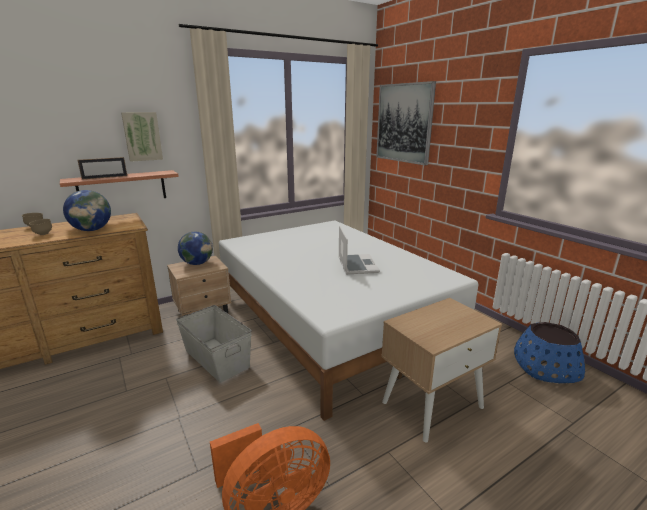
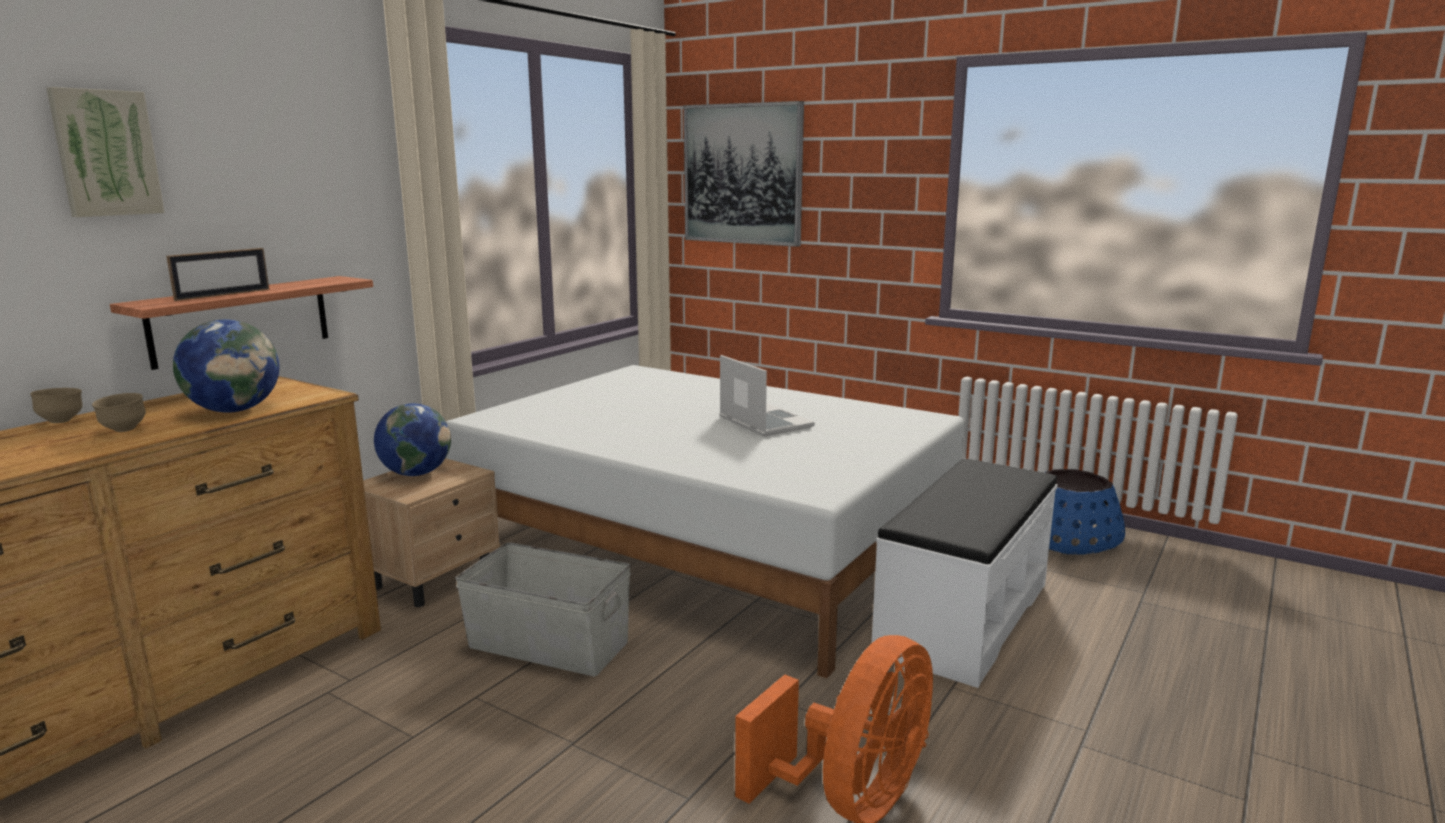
camera: 25 degrees left, 5 degrees down
(142, 136) = (282, 203): picture -> picture (105, 153)
(432, 404) = (962, 616): beige nightstand -> white bench

